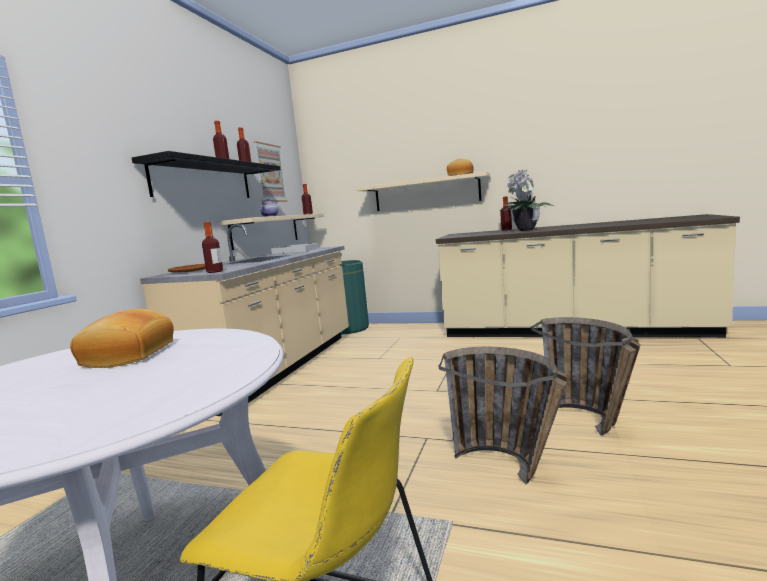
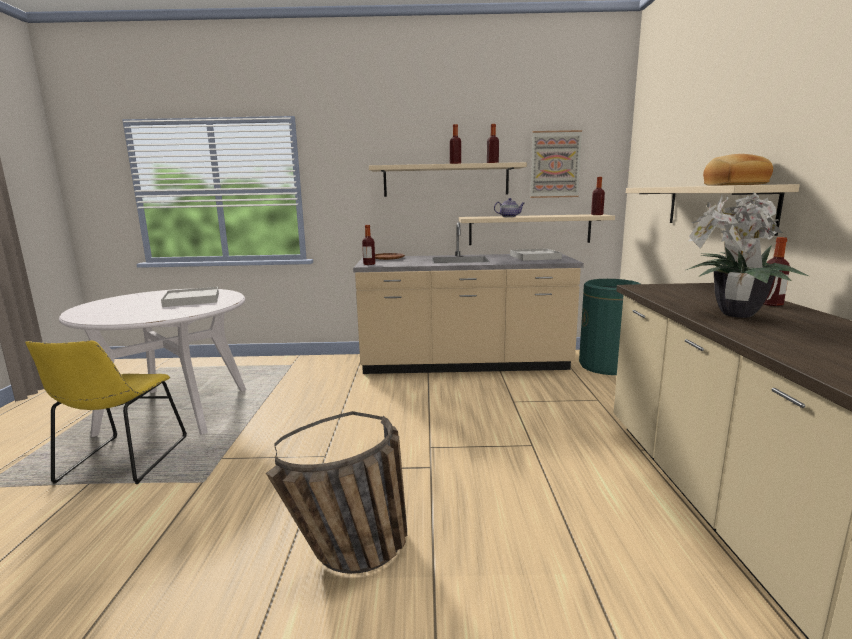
camera: 70 degrees right, 5 degrees up
(127, 355) = (192, 300): bread -> white tray
(204, 181) = (446, 180): black shelf -> beige shelf
(511, 470) = (263, 504): basket -> none

